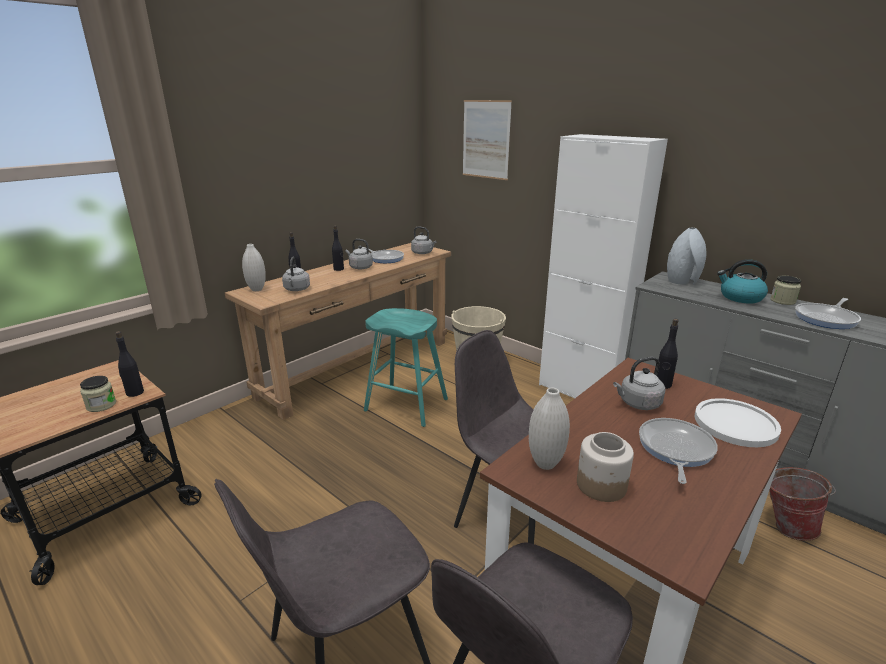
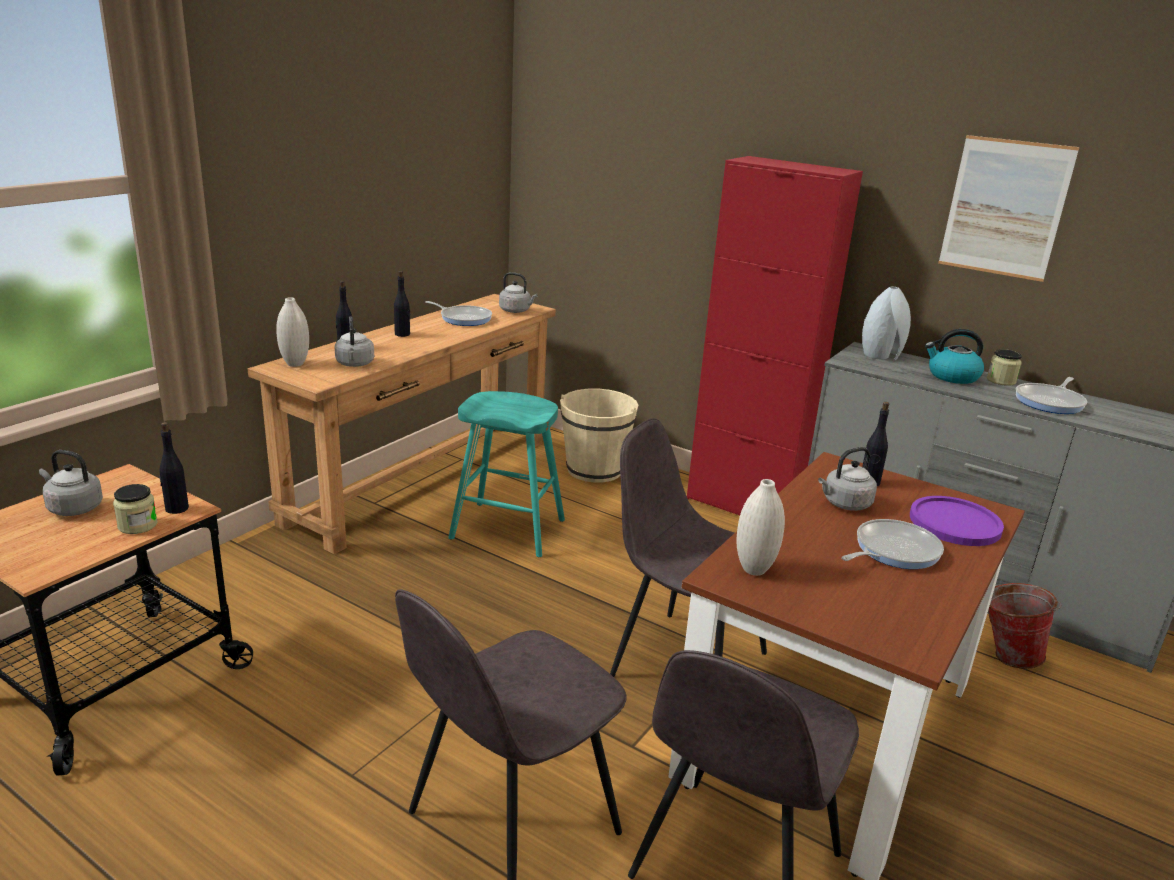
camera: 10 degrees left, 0 degrees up
(360, 267) = (432, 332): grey kettle -> grey kettle (73, 508)
(486, 139) = (610, 151): picture -> picture (1005, 208)
(580, 391) = (743, 505): white cabinet -> red cabinet
(600, 485) = (819, 588): jar -> none
(675, 449) = (893, 551): frying pan -> frying pan turned 45 degrees clockwise
(735, 424) = (955, 523): white plate -> purple plate

